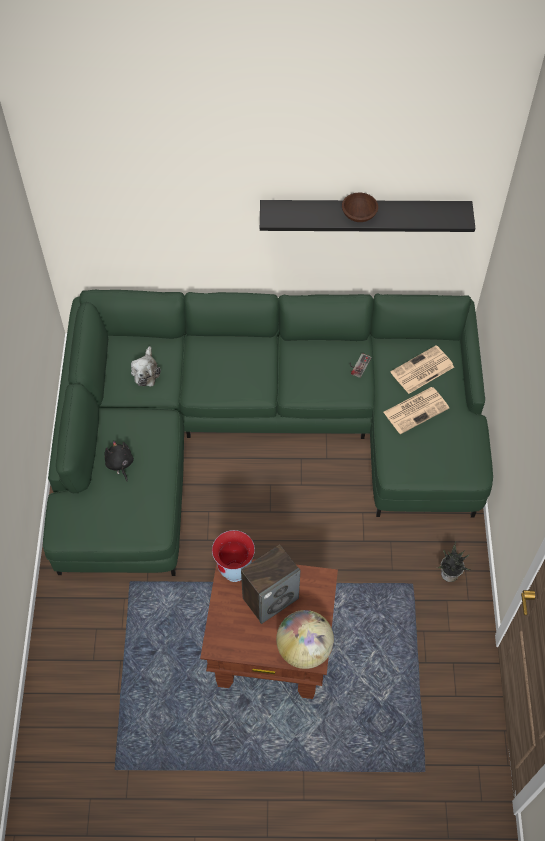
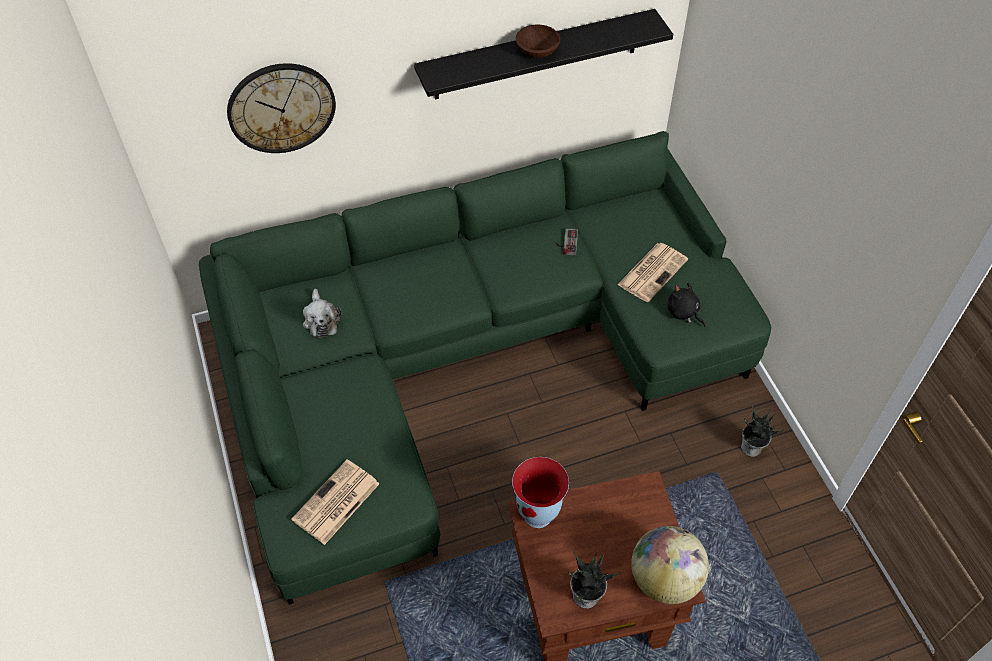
camera: 20 degrees left, 5 degrees down
(120, 464) = (332, 436): black plush toy -> black plush toy (683, 312)
(151, 208) = (281, 108): none -> wall clock
(243, 641) = (586, 597): none -> potted plant
(270, 598) = (596, 532): speaker -> none
(421, 370) = (638, 229): newspaper -> newspaper (335, 503)

